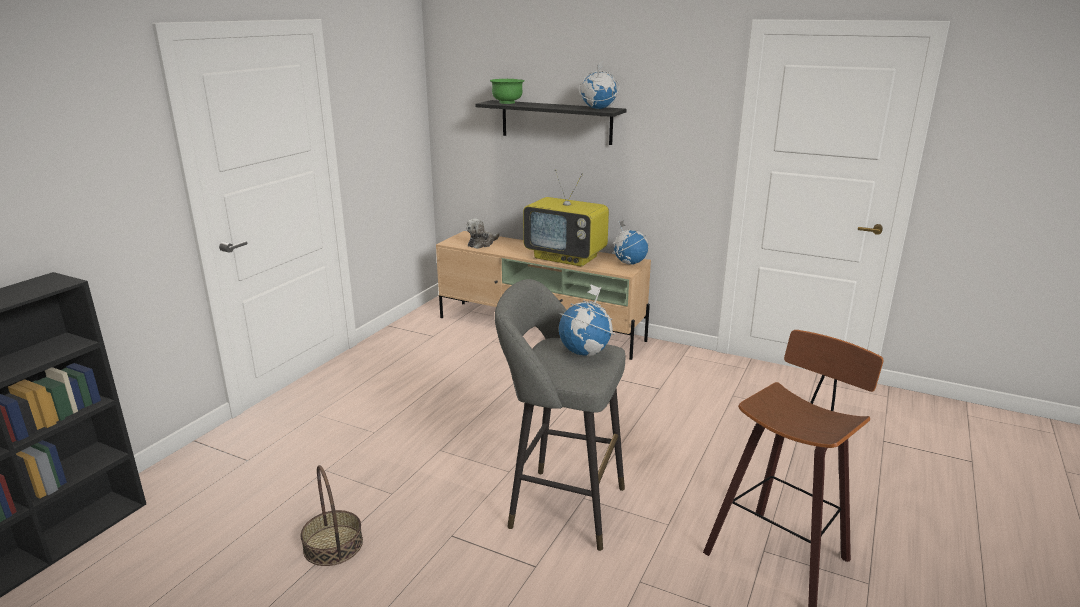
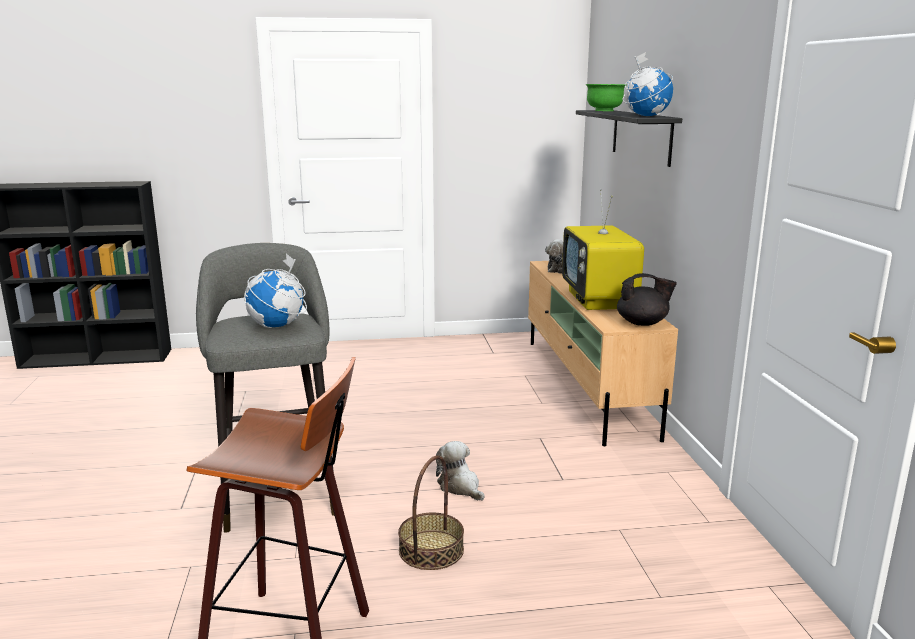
camera: 55 degrees right, 5 degrees down
(333, 545) = (157, 426): basket -> basket (431, 550)
(629, 263) = (643, 323): globe -> black teapot
(632, 426) = (460, 486): none -> plush toy

